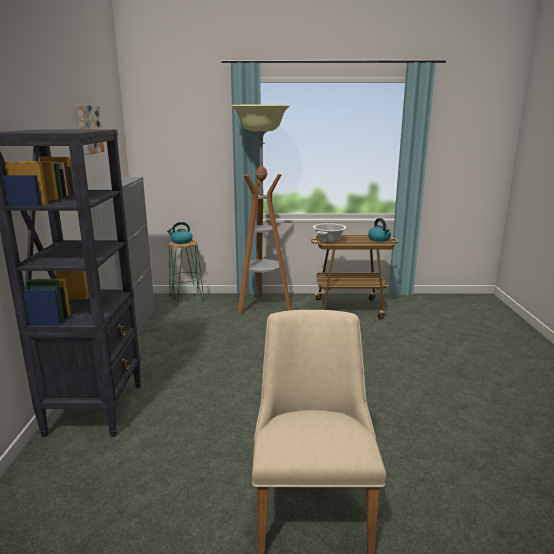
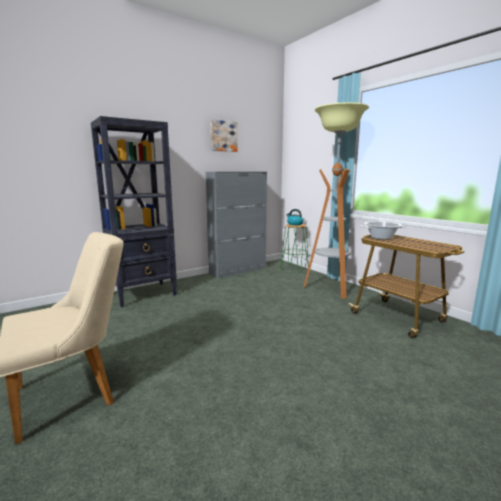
camera: 55 degrees right, 5 degrees down
(379, 239) = (437, 247): kettle -> none

